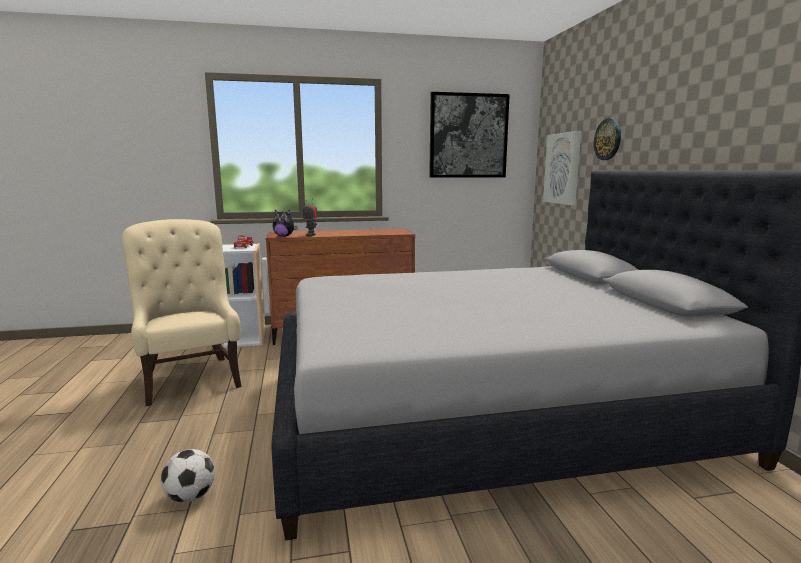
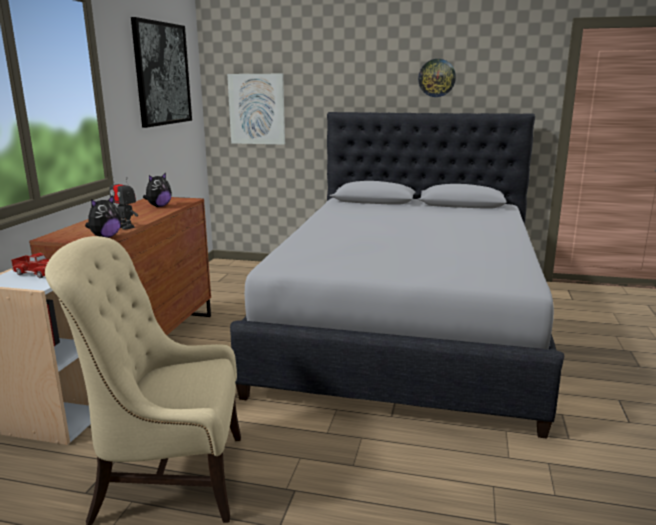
camera: 65 degrees left, 5 degrees up
(190, 497) = (474, 484): football -> none
(374, 232) = (159, 206): none -> plush toy
(608, 139) = (324, 84): wall clock -> wall clock (437, 78)

